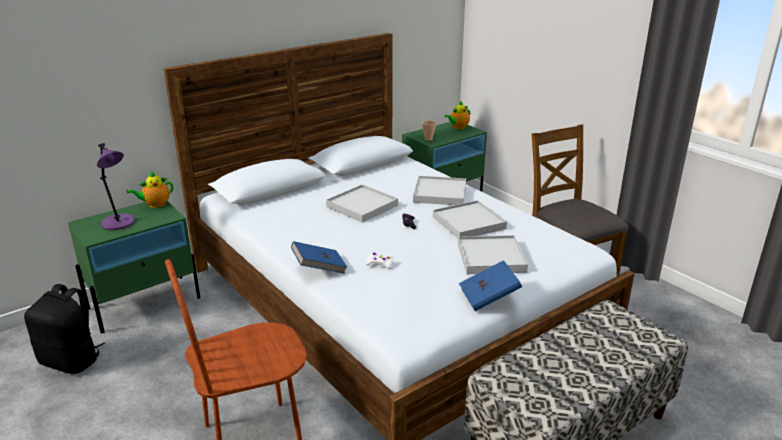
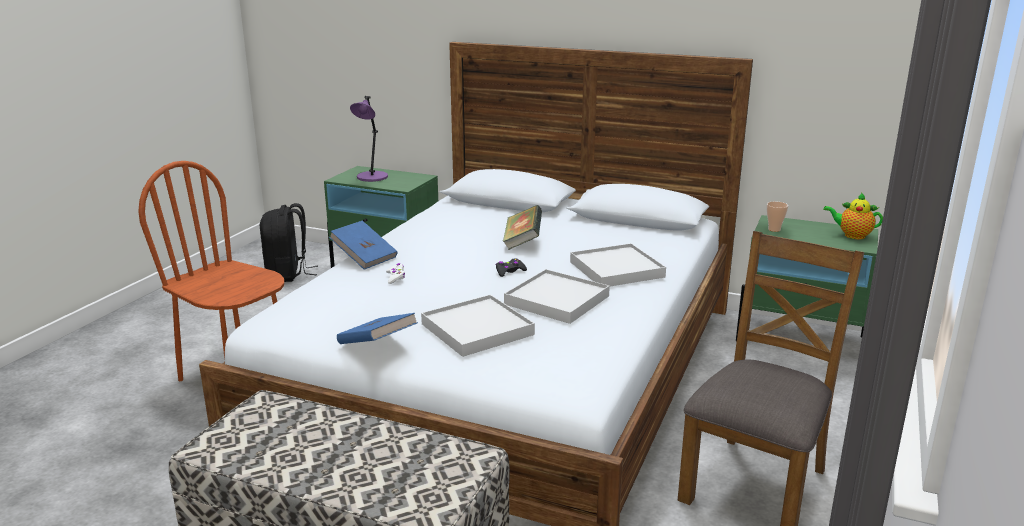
camera: 60 degrees right, 5 degrees down
(155, 205) = (418, 177): teapot -> none
(362, 206) = (522, 242): white tray -> book

